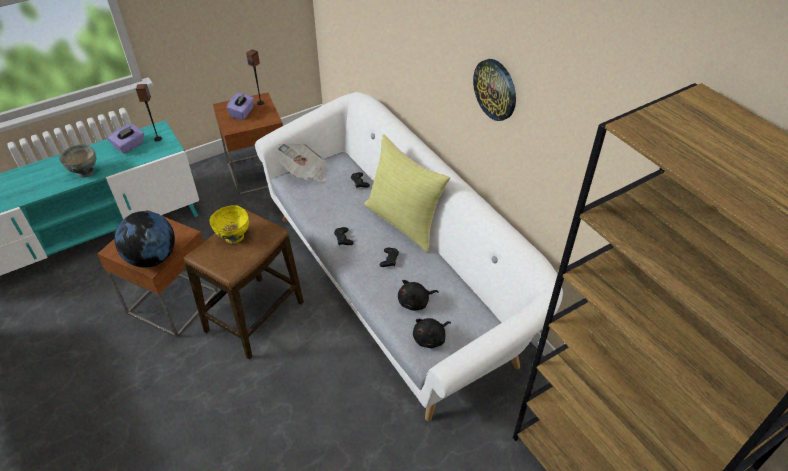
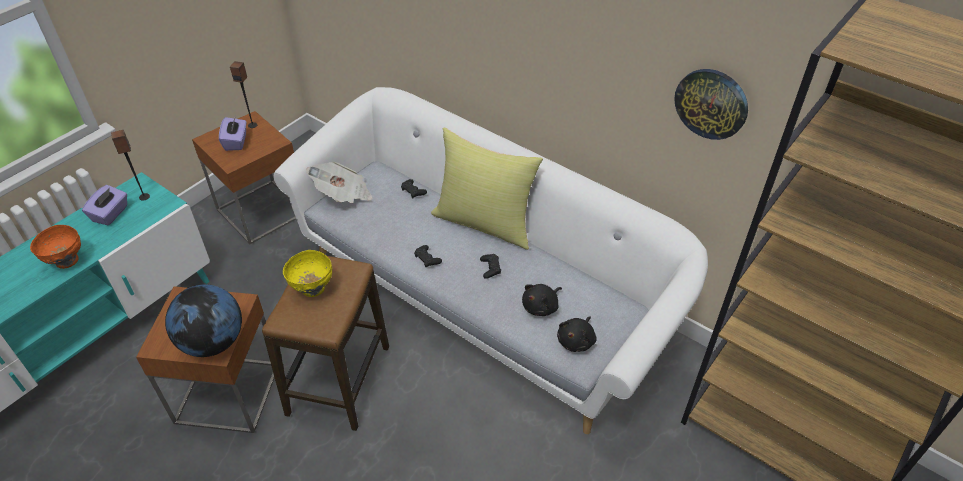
camera: 20 degrees left, 0 degrees up
(85, 172) = (66, 261): grey bowl -> orange bowl
(495, 89) = (585, 48): wall clock -> wall clock (711, 103)

